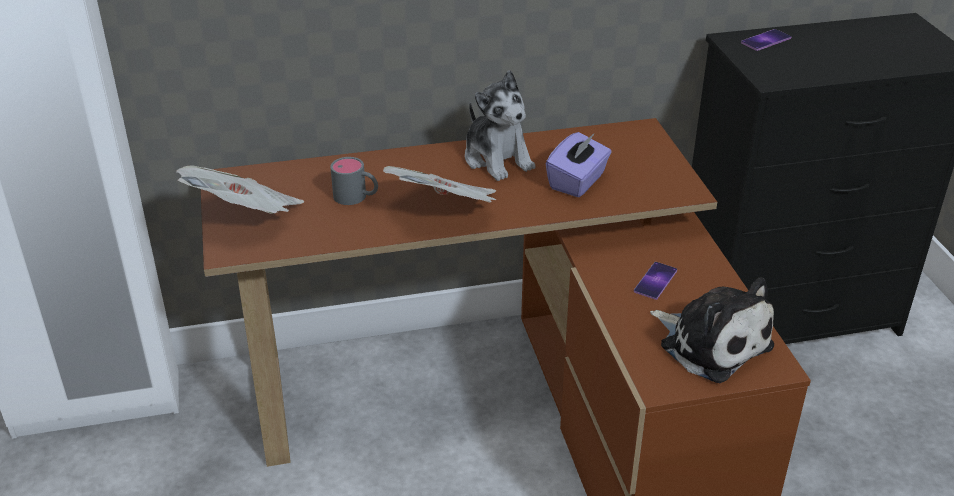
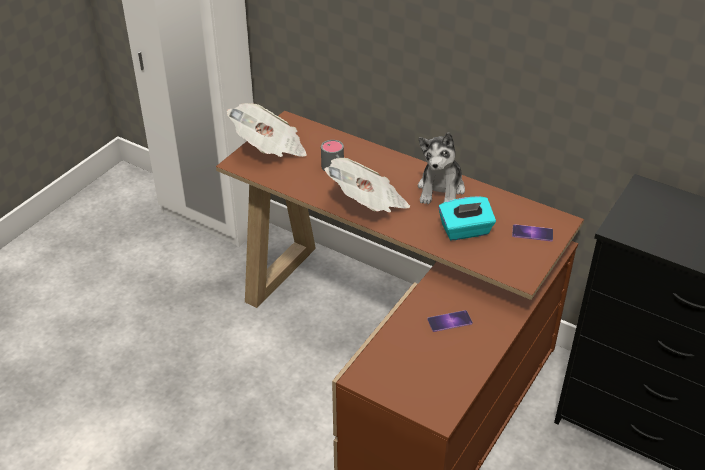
camera: 45 degrees right, 5 degrees up
(577, 182) = (465, 231): purple tissue box -> turquoise tissue box
(711, 343) = (424, 376): plush toy -> none
(766, 40) = (669, 200): phone -> phone (532, 233)

